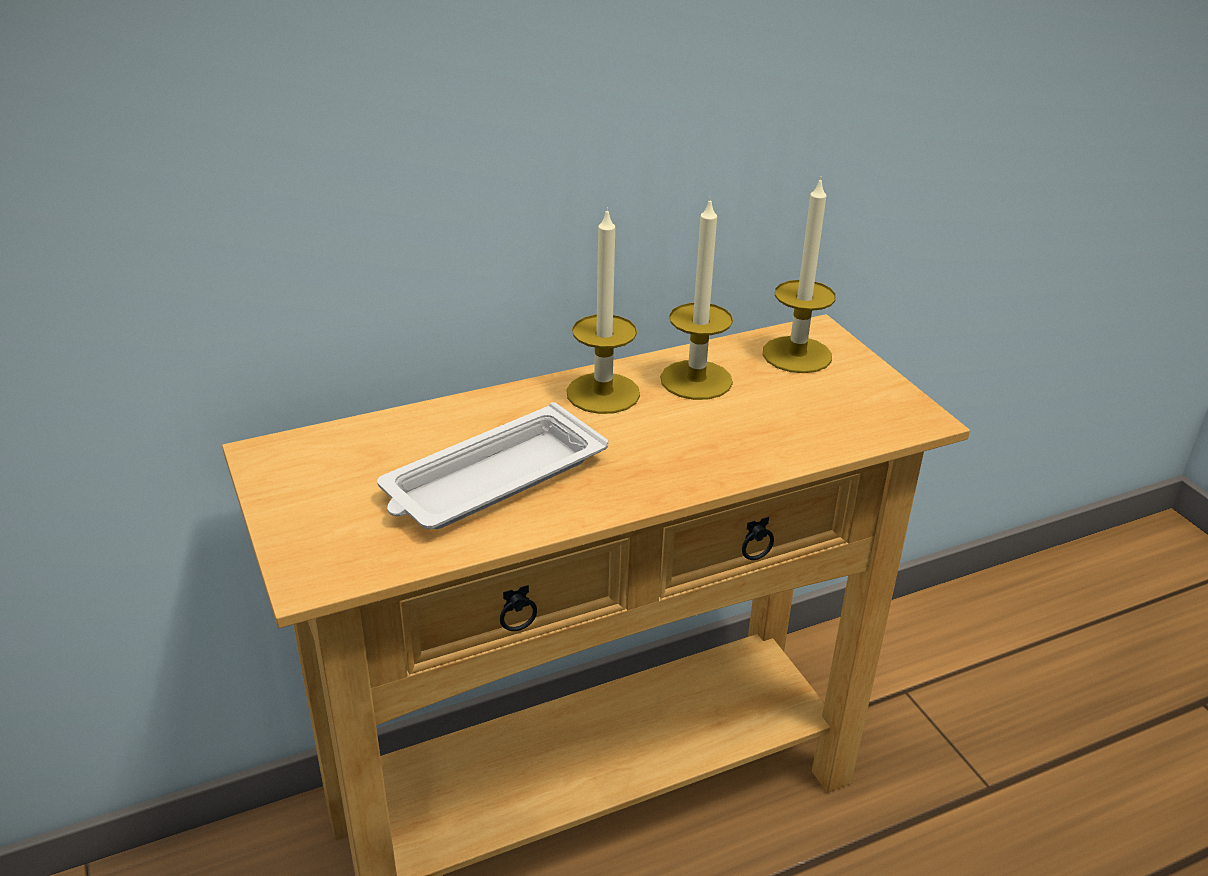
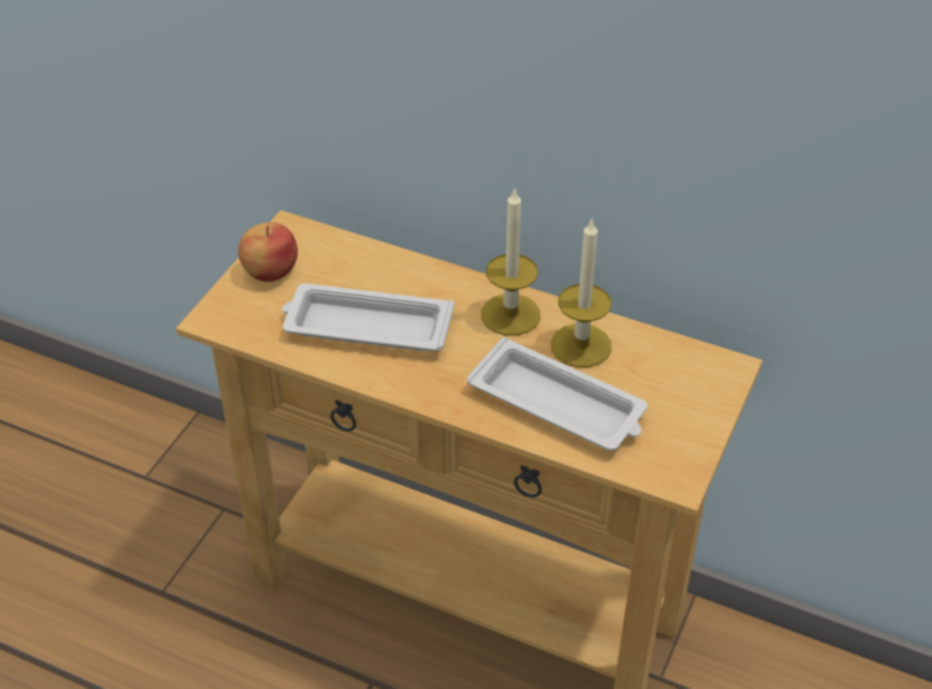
camera: 50 degrees right, 10 degrees up
(305, 498) = (270, 271): none -> apple
(758, 429) = (559, 405): none -> white tray
(797, 355) = (679, 374): candle -> none

